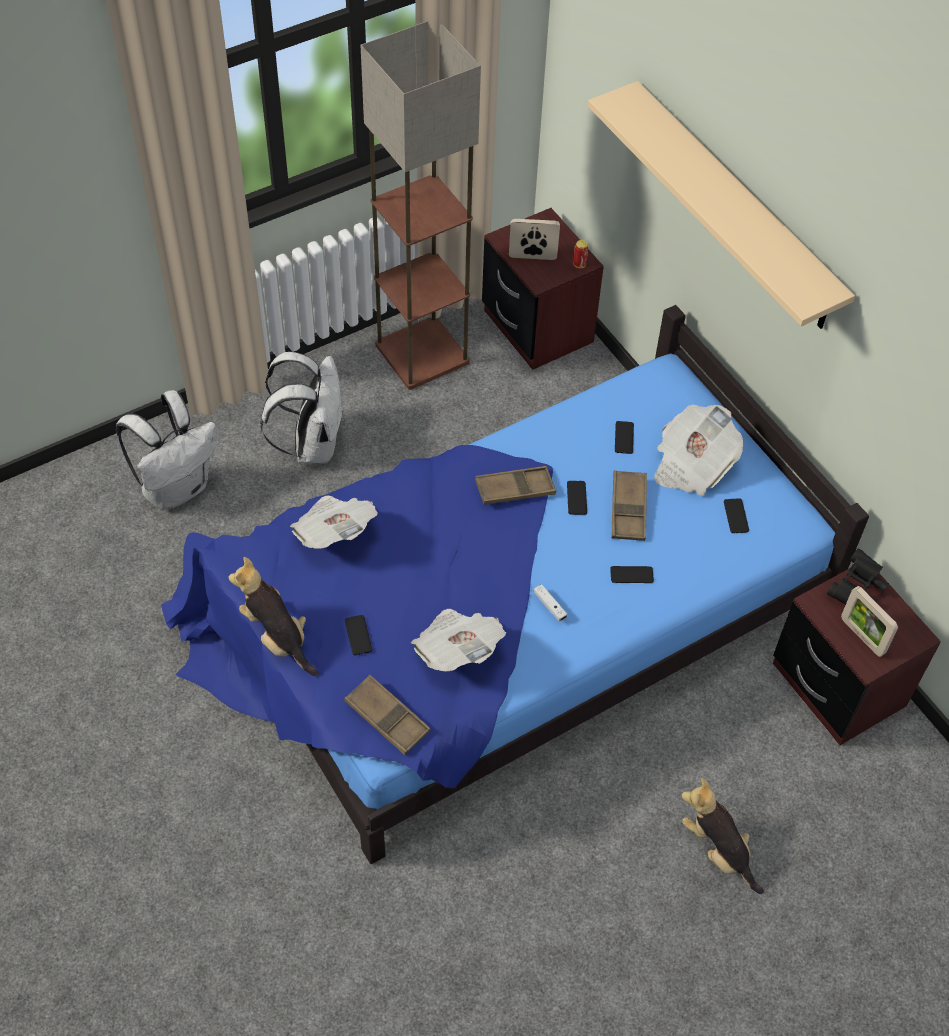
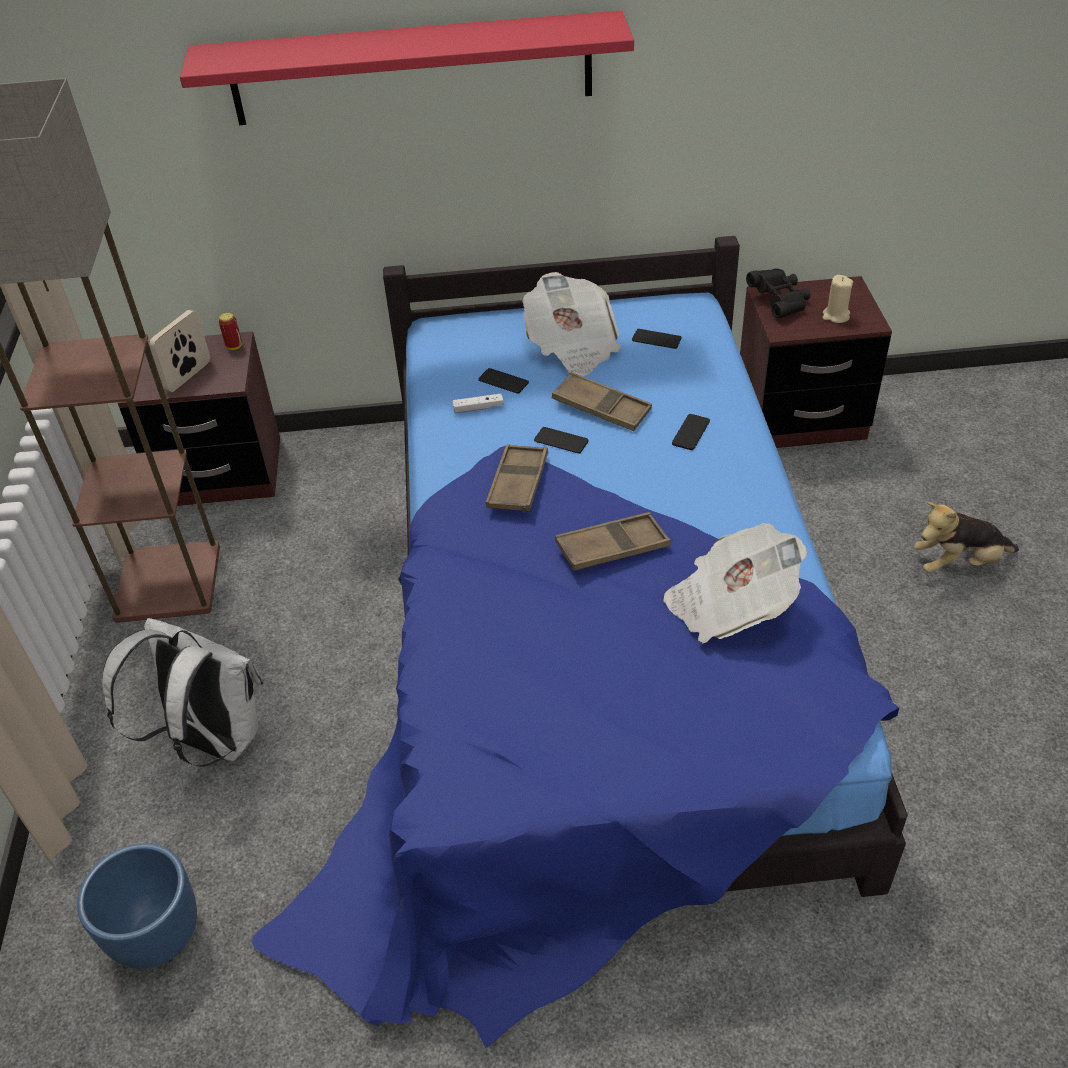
camera: 60 degrees left, 10 degrees down
(177, 487) = (156, 935): white backpack -> blue planter
(277, 636) = (618, 794): plush toy -> none
(334, 533) = (479, 671): newspaper -> none
(358, 635) = (661, 698): phone -> none
(387, 718) = (808, 708): brown tray -> brown tray (612, 547)
(550, 606) = (702, 506): white game controller -> white game controller (478, 408)
(734, 207) = (412, 69): beige shelf -> red shelf
(862, 636) = (835, 316): picture frame -> beige candle

